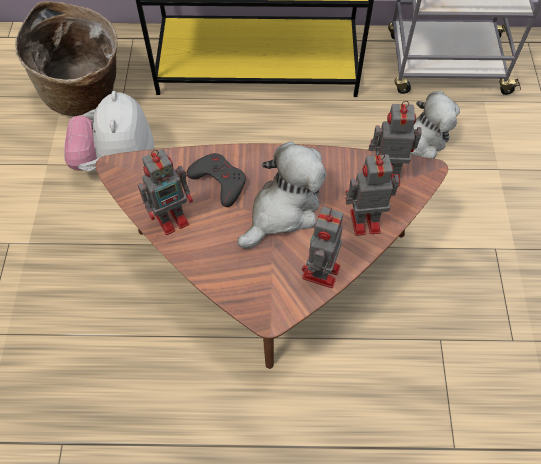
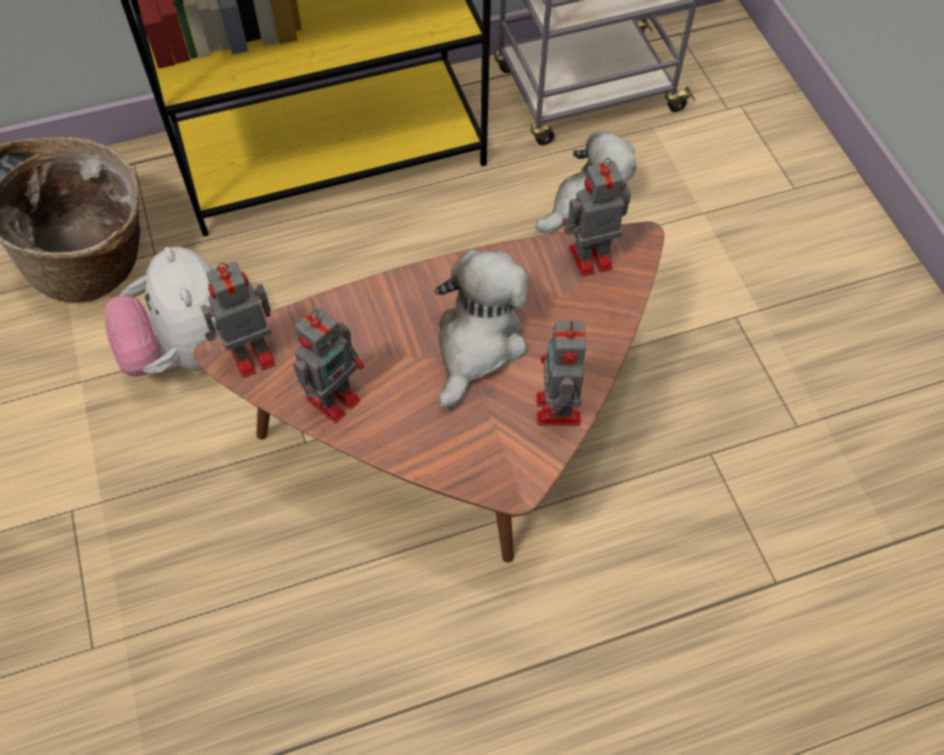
camera: 20 degrees left, 0 degrees up
(219, 181) = (377, 331): grey game controller -> none
(363, 221) = (585, 328): toy robot -> toy robot (249, 356)

